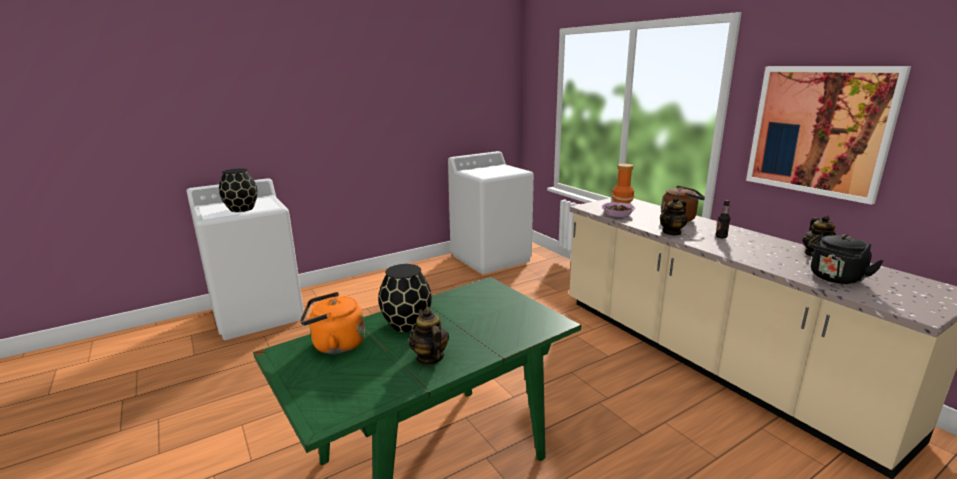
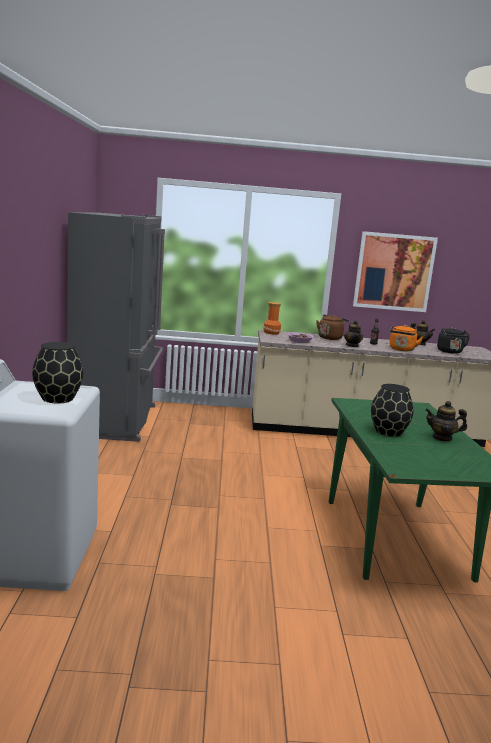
camera: 60 degrees left, 5 degrees down
(335, 345) = (402, 454): orange kettle -> orange kettle (401, 350)
(491, 258) = (117, 420): white washing machine -> grey fridge

